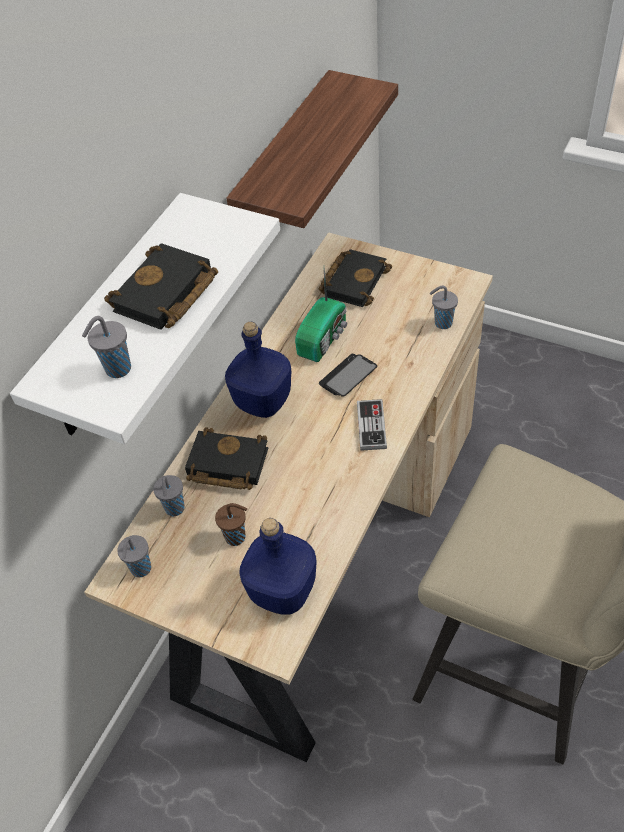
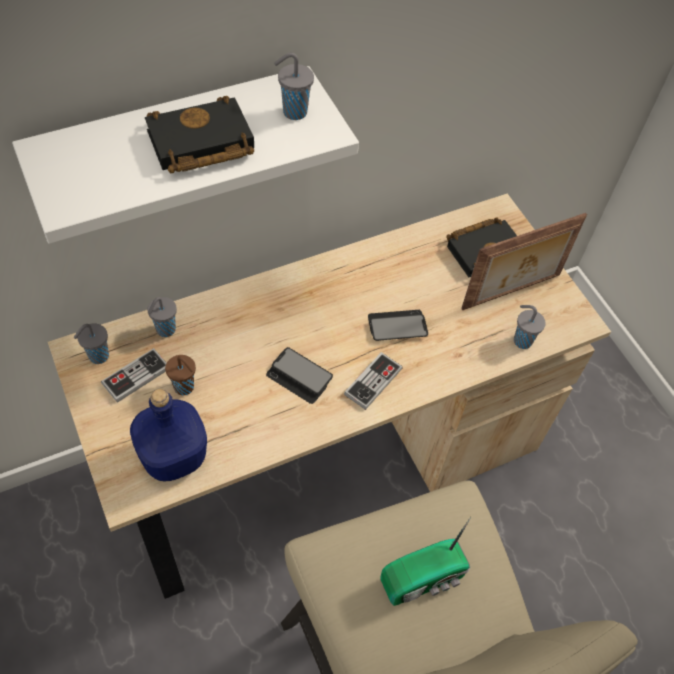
camera: 30 degrees right, 5 degrees up
(116, 370) = (98, 179): grey cup -> grey cup (293, 112)
(188, 559) = (136, 376): none -> game controller
(225, 465) = (233, 325): black book -> none
(263, 400) = (312, 296): blue bottle -> none
(284, 166) = (475, 105): shelf -> none
(314, 463) = (299, 376): none -> phone
(324, 338) = (411, 280): radio -> radio (425, 579)
(403, 296) = (512, 293): none -> picture frame

